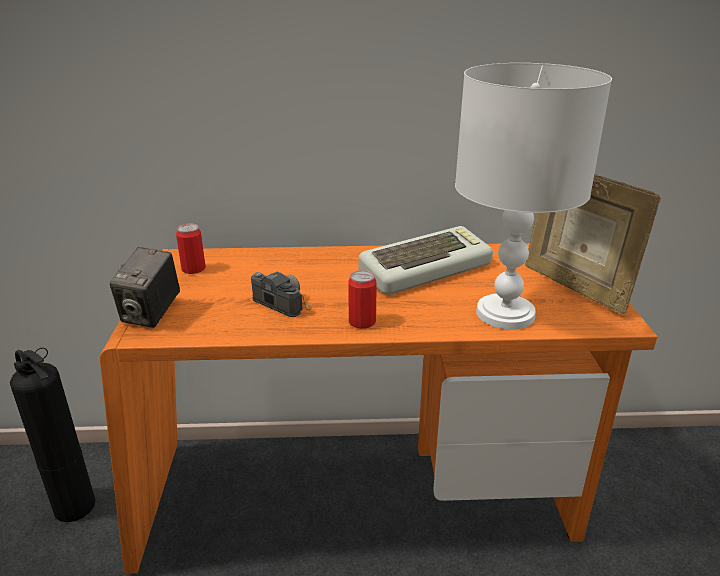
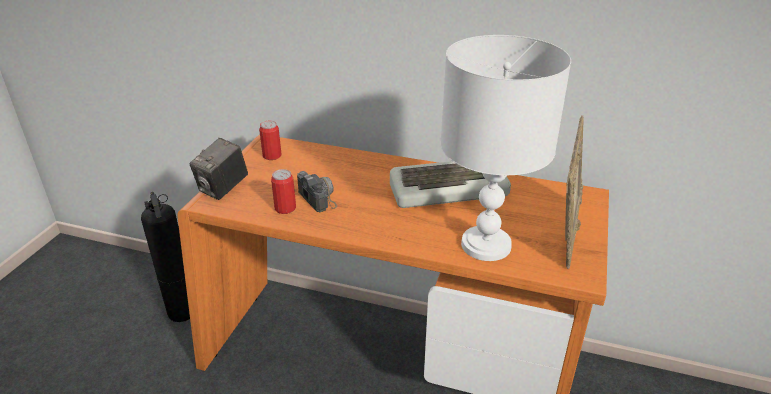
camera: 20 degrees right, 5 degrees up
(362, 322) = (366, 227): can -> can (285, 208)
(574, 287) = (566, 233): picture frame -> picture frame turned 150 degrees counterclockwise

